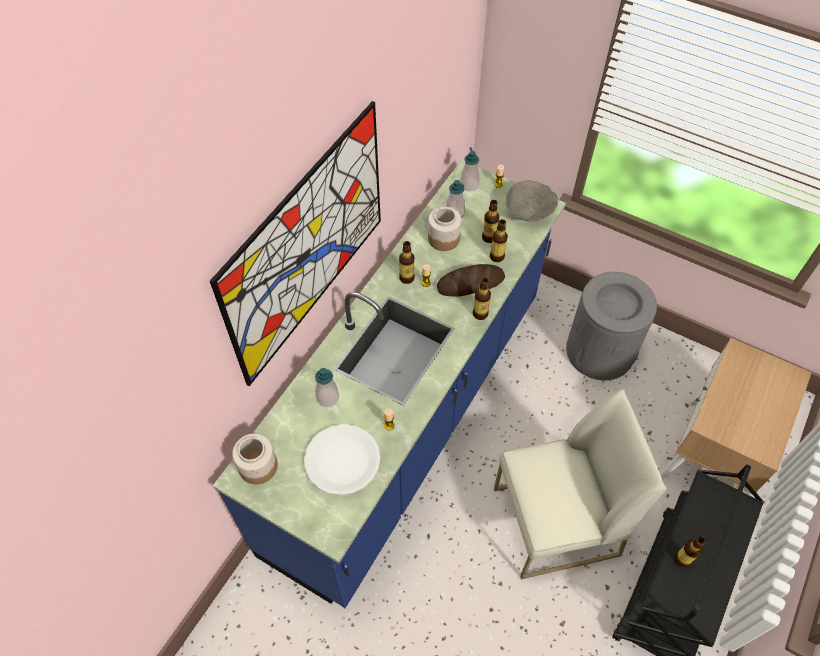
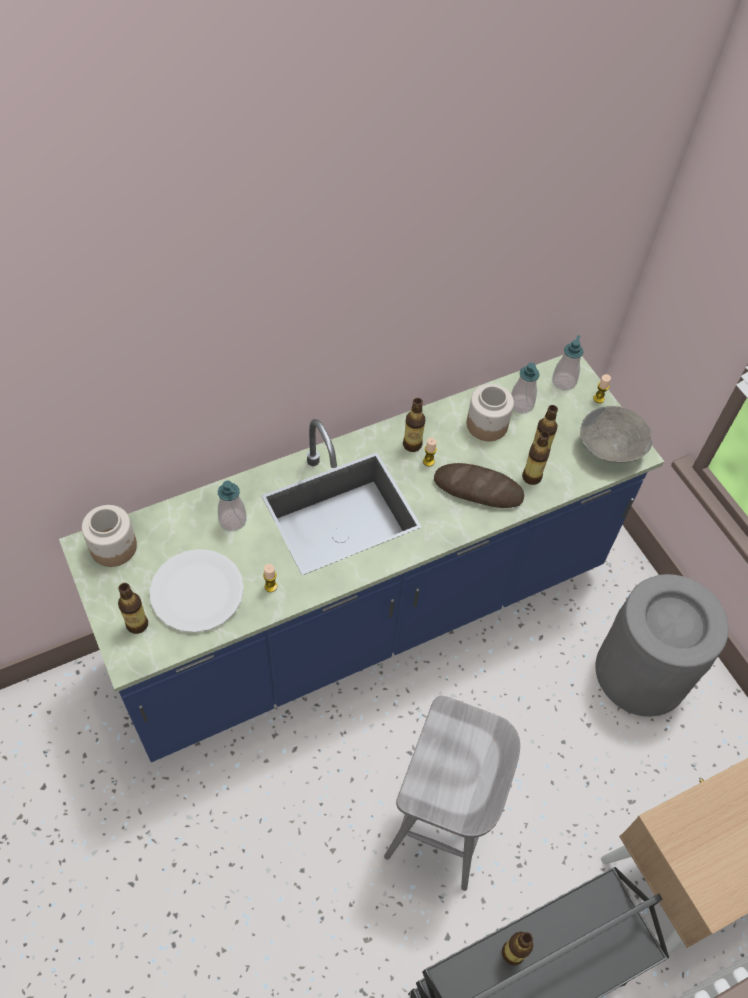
camera: 30 degrees right, 0 degrees up
(308, 245) = (275, 336): picture -> none
(480, 314) = (462, 528): bottle -> bottle (137, 624)
(555, 522) = (442, 827): white chair -> grey stool

